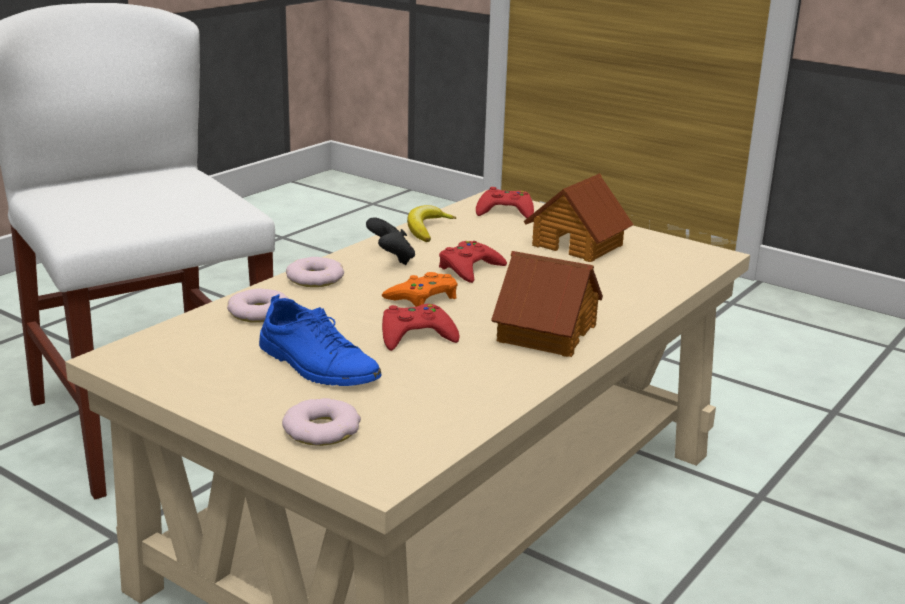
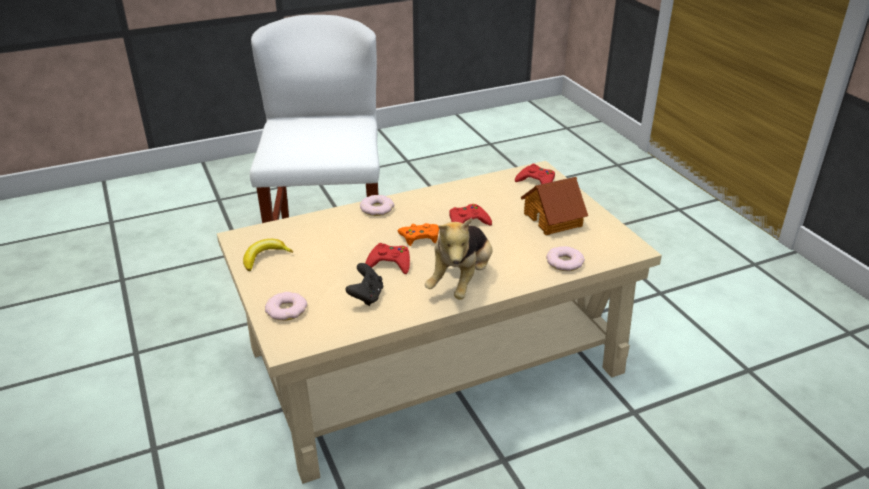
camera: 30 degrees right, 10 degrees up
(258, 312) = (327, 225): donut -> donut (564, 262)
(317, 365) = (322, 268): blue shoe -> none
(391, 259) = (431, 204): black game controller -> black game controller (366, 296)
(427, 229) = (474, 186): banana -> banana (265, 258)
(545, 332) = (461, 281): toy house -> plush toy

